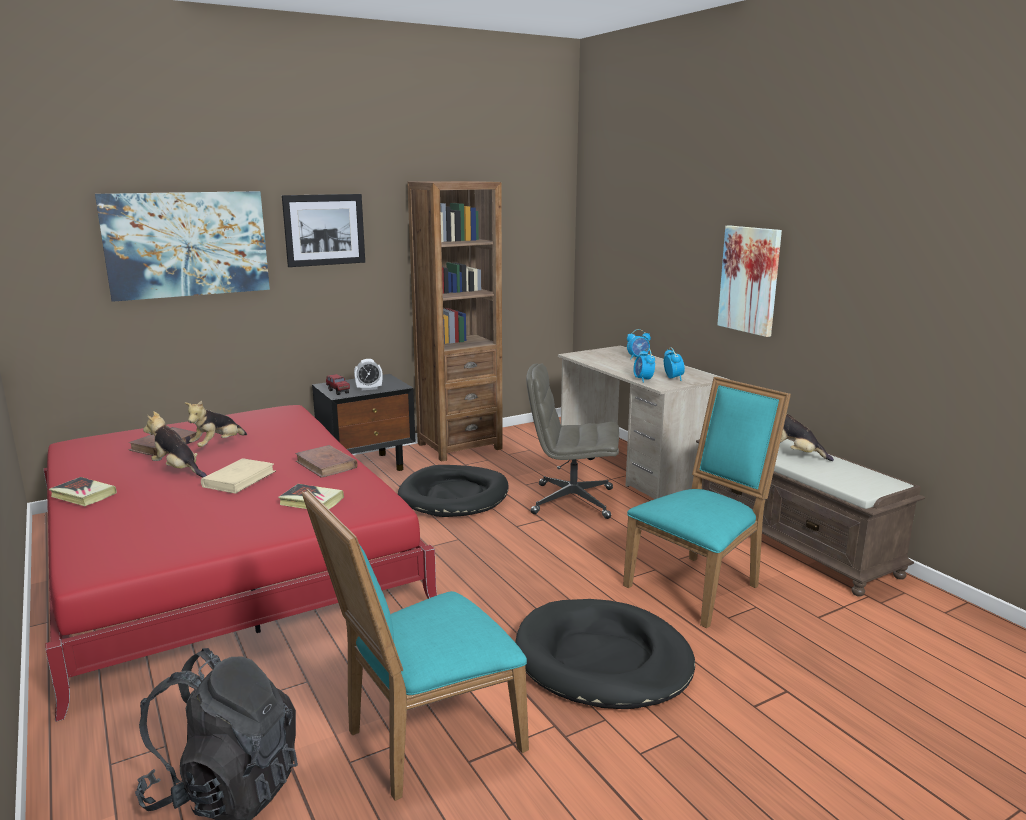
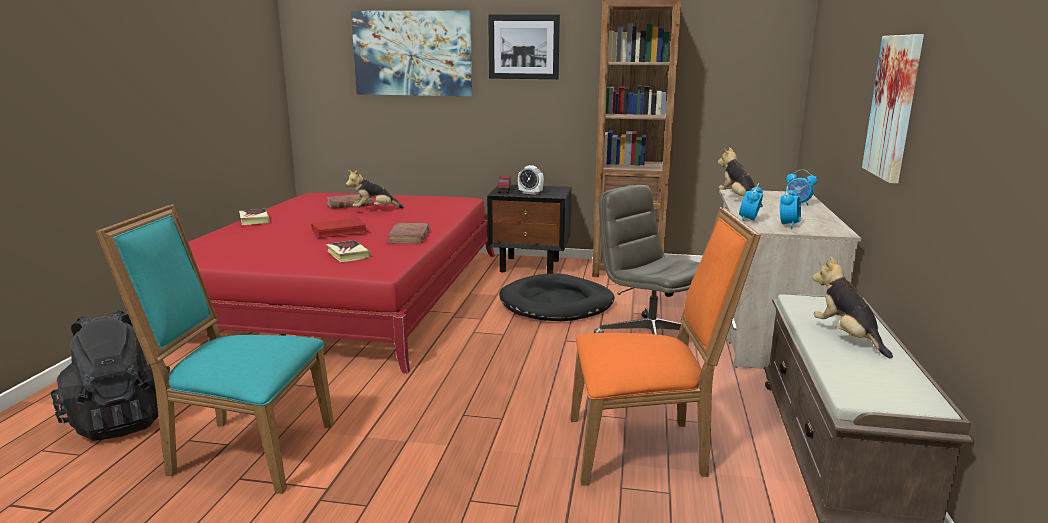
camera: 40 degrees right, 0 degrees up
(178, 470) = (323, 218): plush toy -> plush toy (738, 199)
(239, 479) = (339, 231): beige book -> red book
(602, 660) = (446, 463): black dog bed -> none
(699, 585) = (644, 448): turquoise chair -> orange chair

